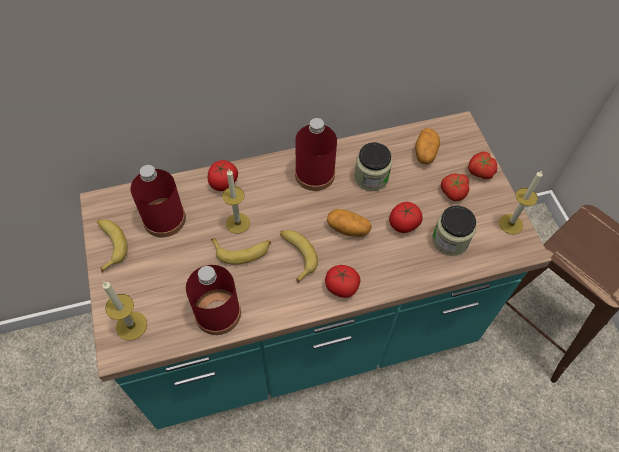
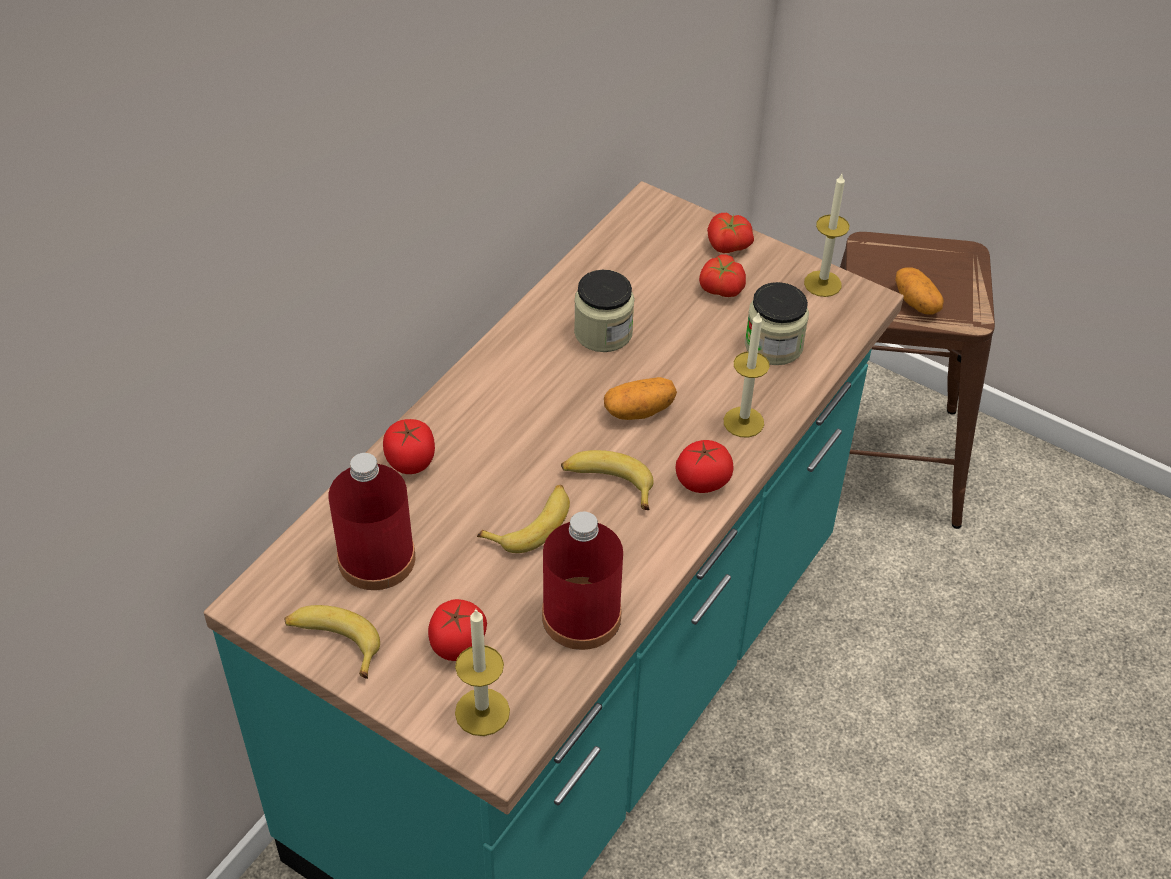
camera: 40 degrees left, 10 degrees down
(237, 223) = (487, 496): candle -> candle (743, 422)
(314, 174) = (525, 373): red bottle -> none
(403, 224) = (701, 362): tomato -> tomato (458, 644)
(425, 153) = (639, 263): potato -> potato (916, 302)

